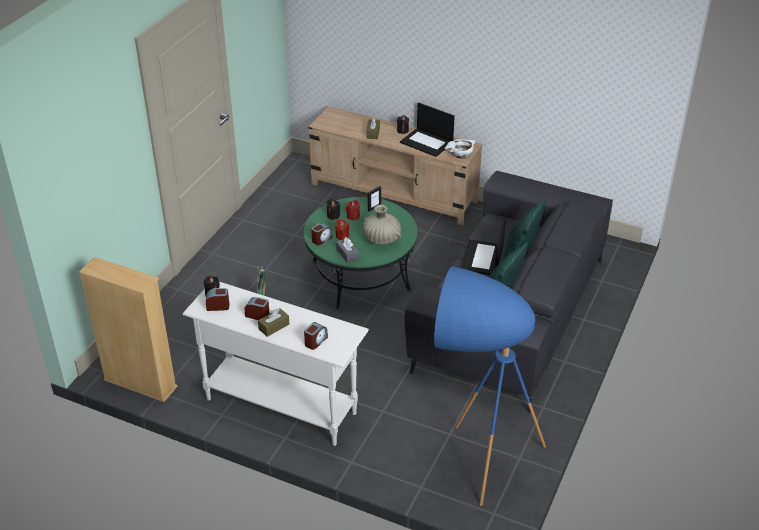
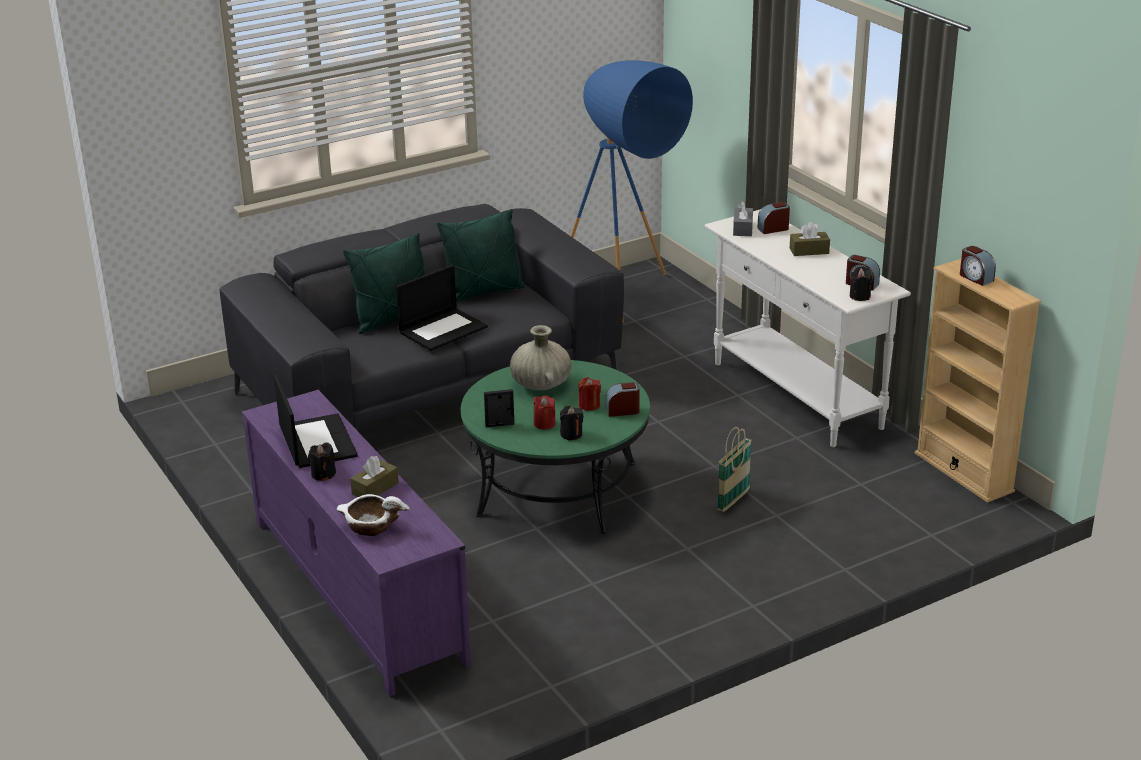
camera: 145 degrees left, 10 degrees down
(258, 315) = (819, 264): alarm clock -> alarm clock (975, 278)
(347, 254) = (608, 383): grey tissue box -> grey tissue box (742, 228)
(394, 193) = (356, 589): beige tv stand -> purple tv stand
(461, 153) = (296, 407): white bowl -> white bowl (371, 527)

